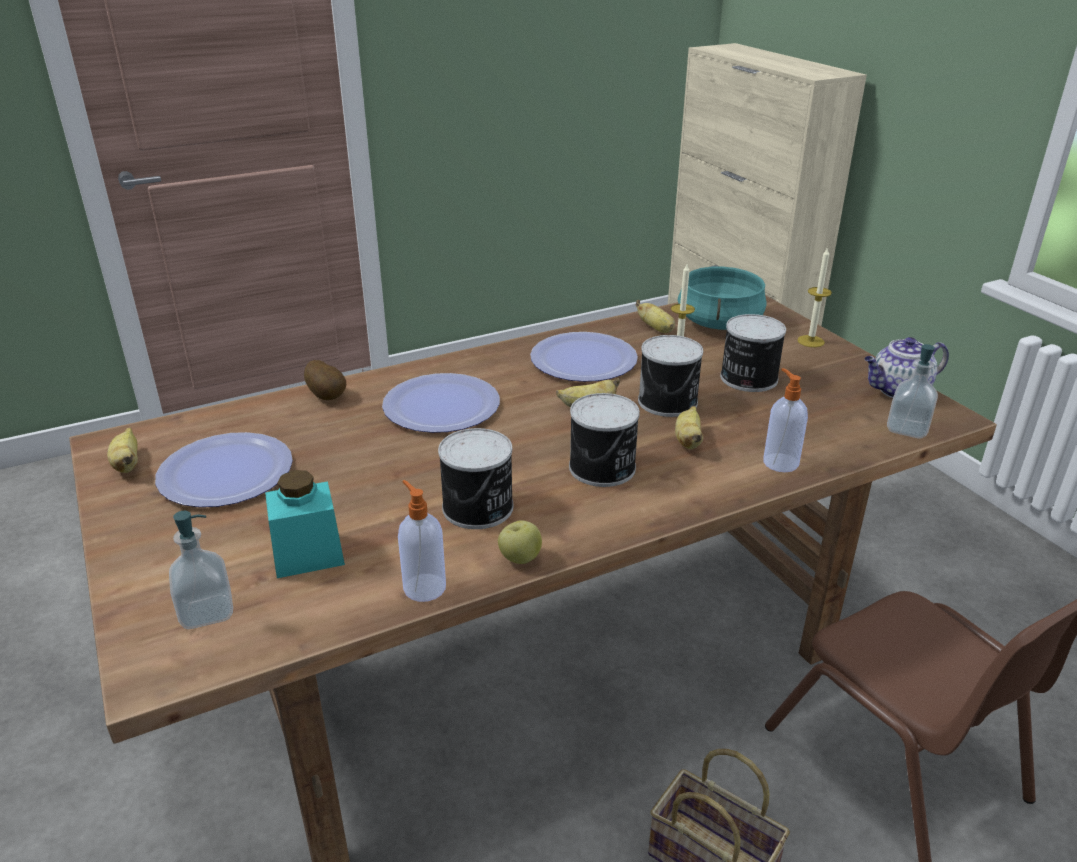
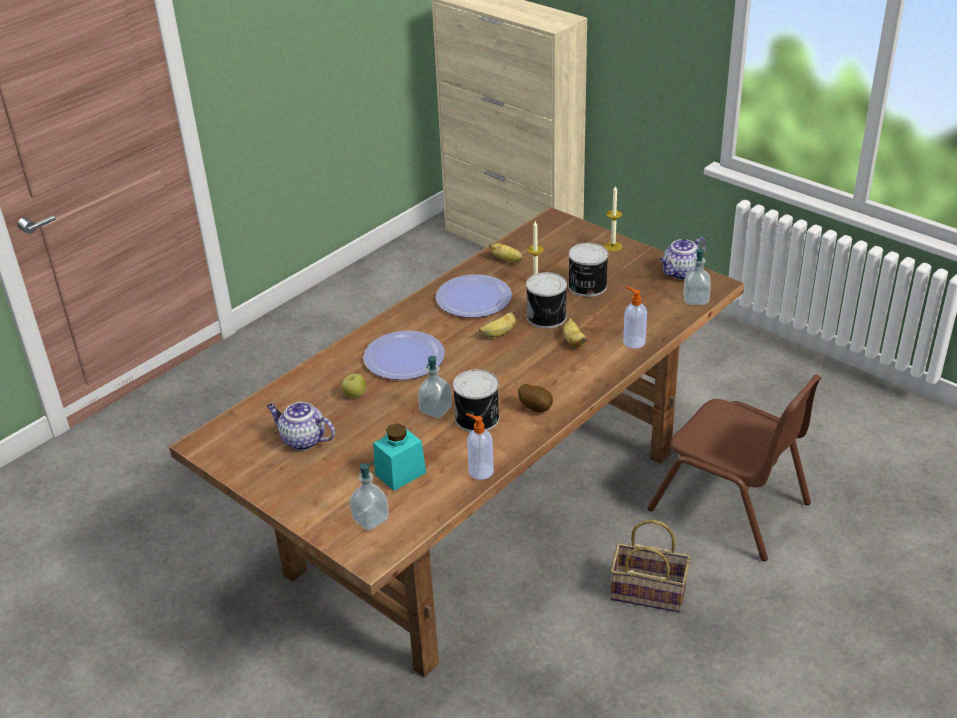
camera: 20 degrees left, 5 degrees up
(127, 464) = (231, 453): banana -> none
(225, 472) = (302, 440): plate -> teapot
(328, 396) = (321, 370): potato -> potato (536, 408)
(429, 480) = (435, 410): none -> soap dispenser
(520, 558) = (521, 440): apple -> apple (354, 395)
(603, 468) = (534, 373): can -> none
(718, 322) = (545, 245): turquoise cooking pot -> none

